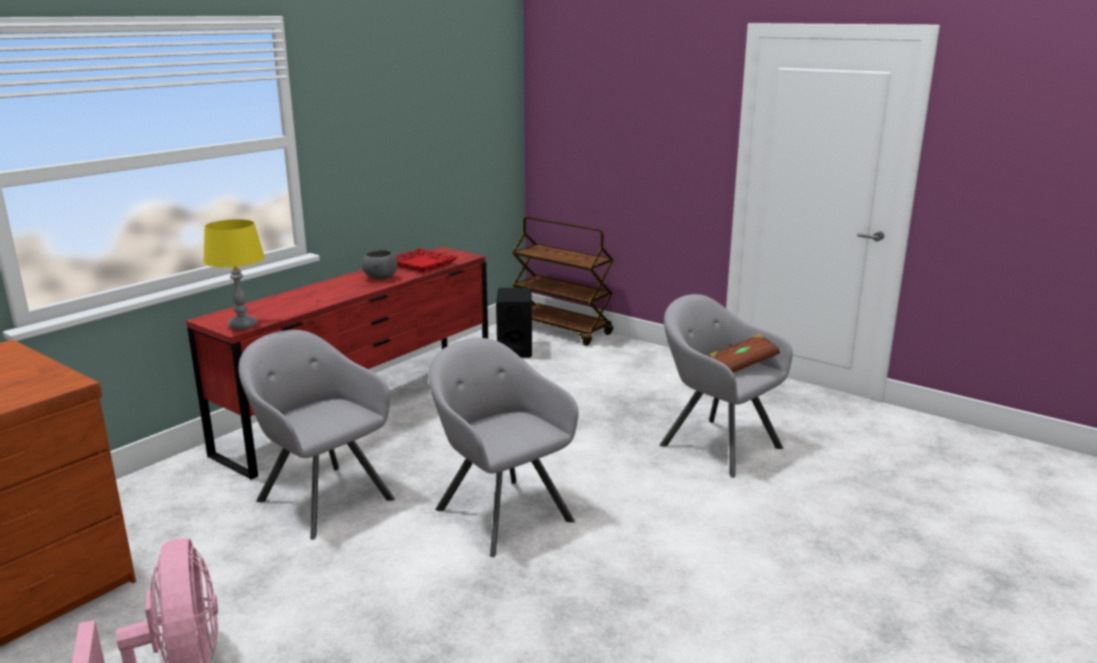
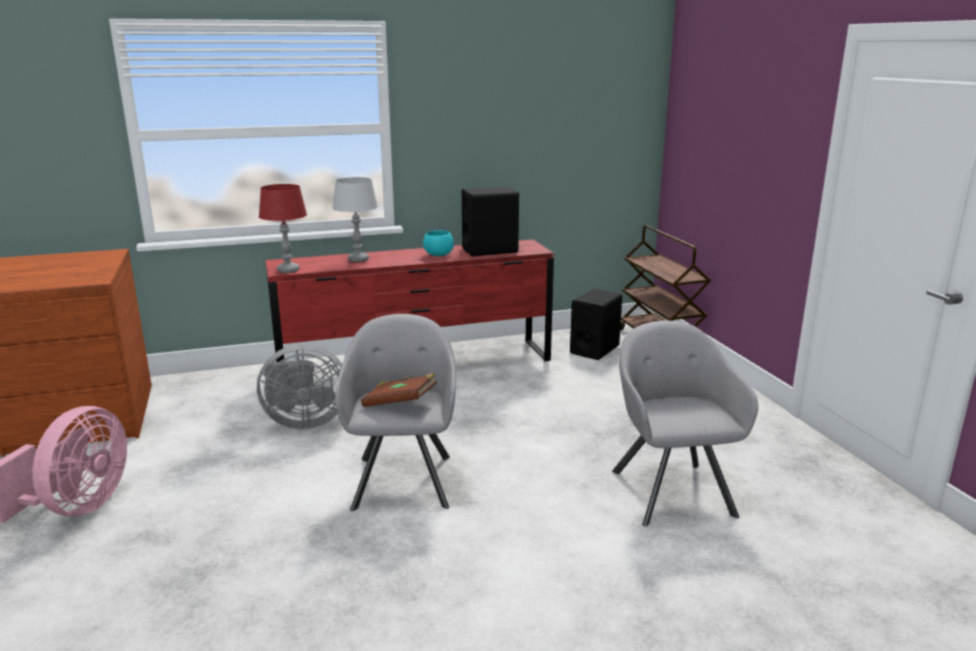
camera: 35 degrees right, 0 degrees up
(243, 325) = (288, 270): yellow table lamp -> red table lamp
(302, 299) = (358, 260): none -> grey table lamp
(321, 497) = (303, 422): grey armchair -> grey fan
(380, 278) = (438, 255): grey bowl -> turquoise bowl
(422, 264) = (490, 250): red tray -> black speaker
(742, 366) = (700, 410): brown book -> brown book (400, 403)

